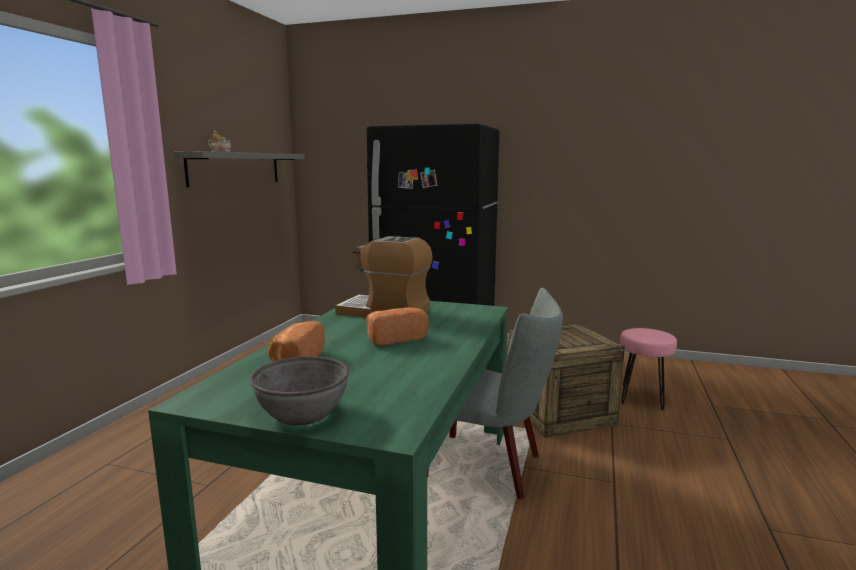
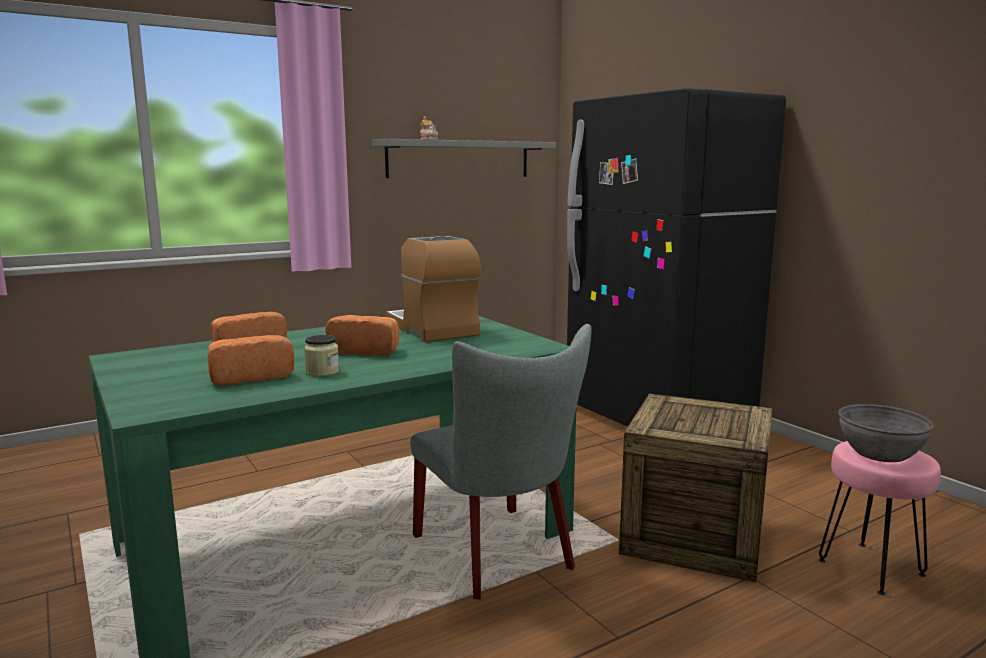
camera: 40 degrees right, 0 degrees up
(302, 413) = (142, 382): grey bowl -> grey bowl (879, 453)
(377, 380) = (250, 377): none -> bread
(416, 361) = (322, 372): none -> jar

